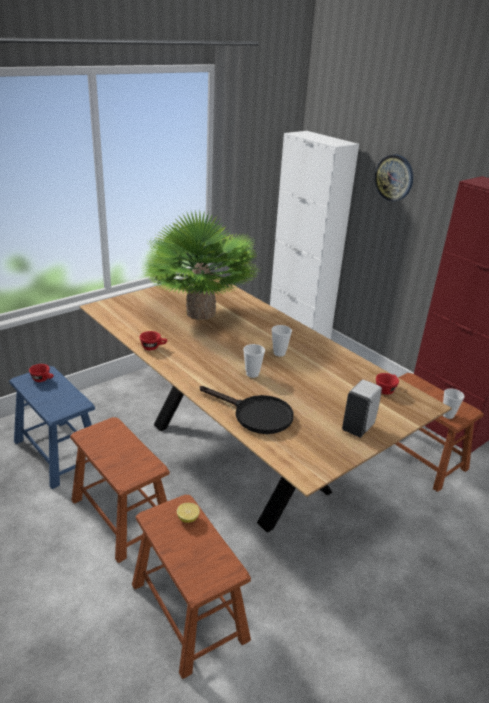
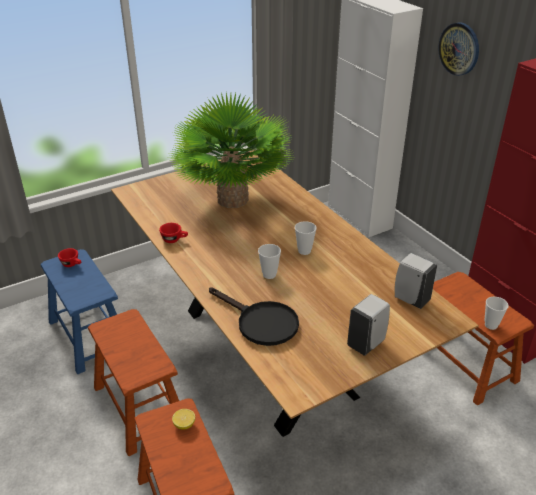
camera: 10 degrees right, 5 degrees up
(386, 389) = (410, 299): red cup -> white soap dispenser

